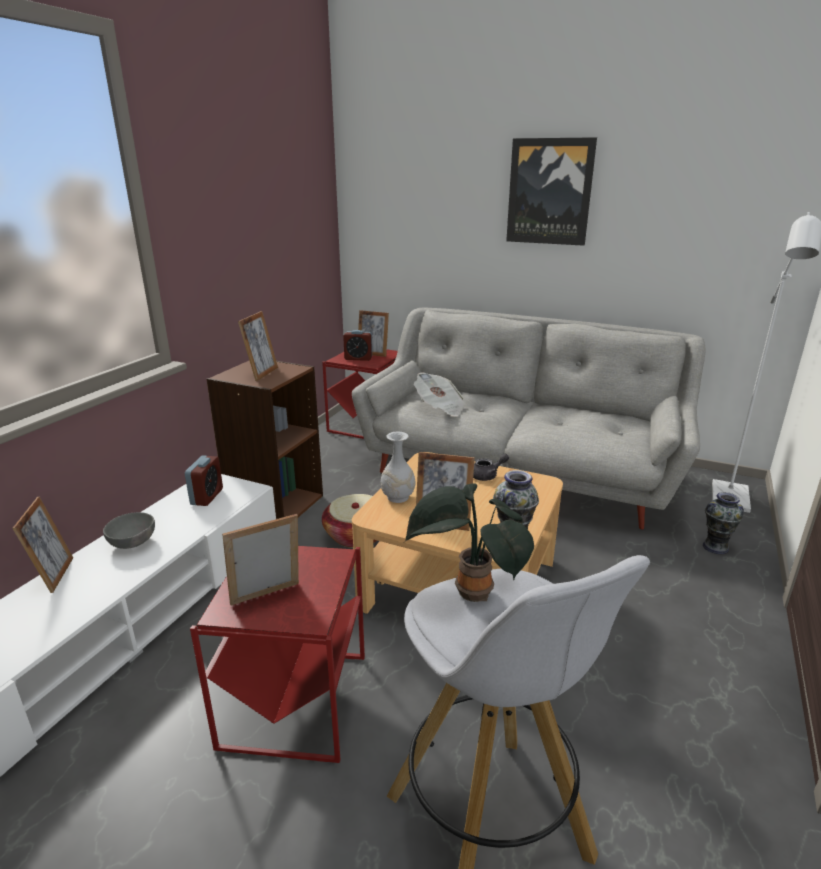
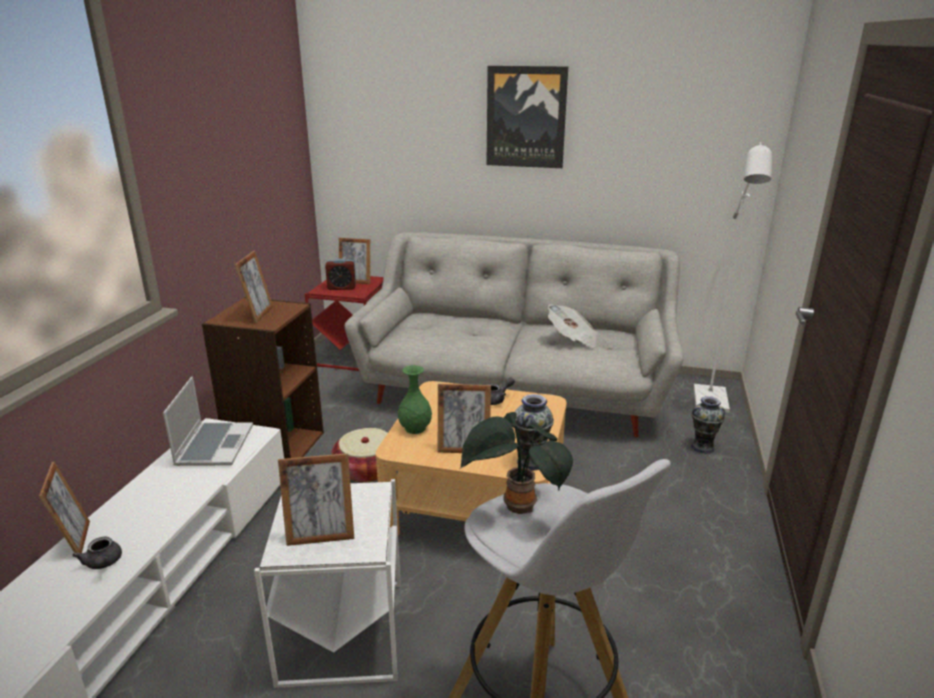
camera: 10 degrees left, 0 degrees up
(70, 601) = (103, 564): none -> grey teapot
(133, 544) = (150, 500): grey bowl -> none
(207, 497) = (214, 445): alarm clock -> laptop
(267, 599) = (321, 536): picture frame -> picture frame turned 150 degrees counterclockwise
(294, 701) = (341, 633): red side table -> white side table
(397, 497) = (415, 428): white vase -> green vase
(440, 407) = (436, 335): newspaper -> newspaper (572, 339)

